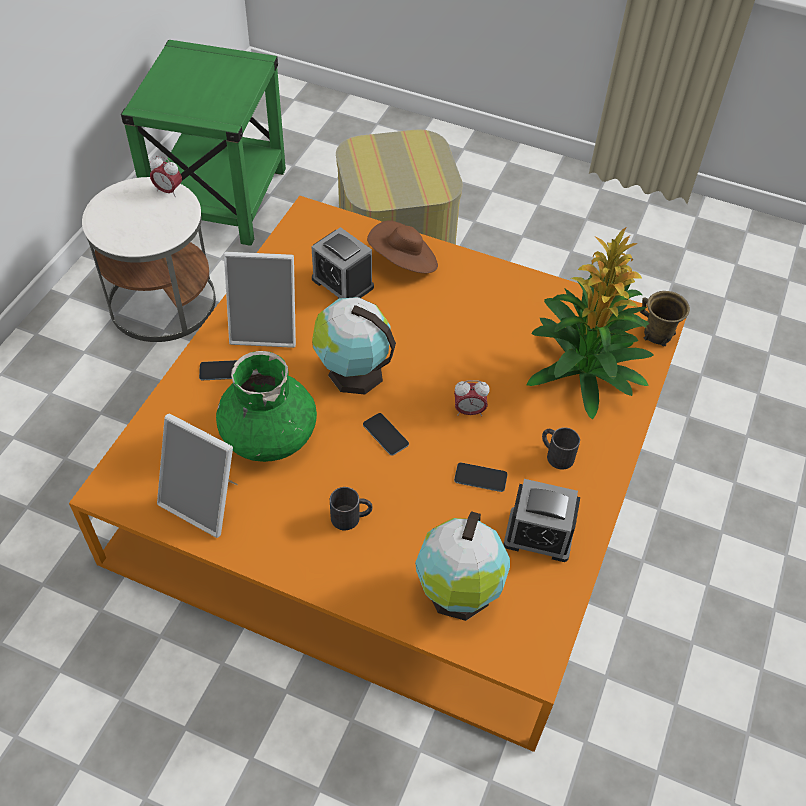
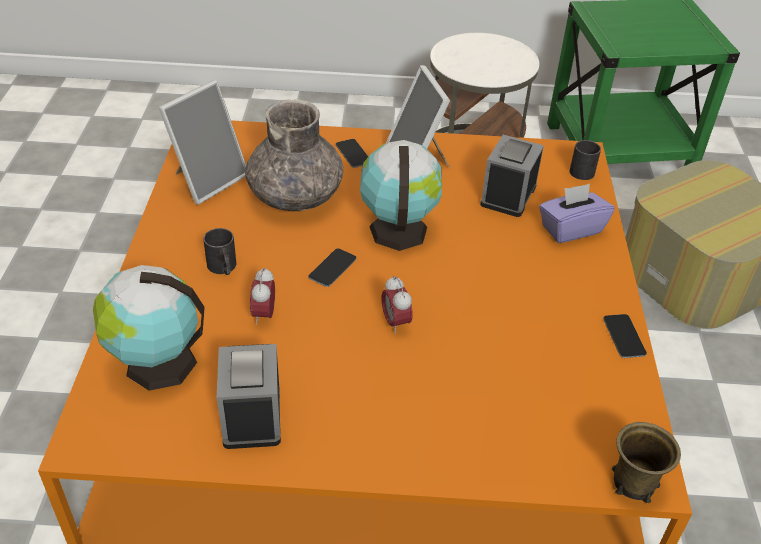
camera: 70 degrees right, 10 degrees down
(168, 191) = (522, 61): alarm clock -> alarm clock (264, 315)
(205, 502) = (208, 180): picture frame -> picture frame turned 150 degrees counterclockwise
(269, 434) = (296, 196): green vase -> grey vase
(403, 262) = (571, 229): brown hat -> purple tissue box
(480, 477) = (310, 350): phone -> phone (624, 336)
(556, 454) = (373, 409): black mug -> black mug (583, 169)
(583, 372) = (513, 413): potted plant -> none

